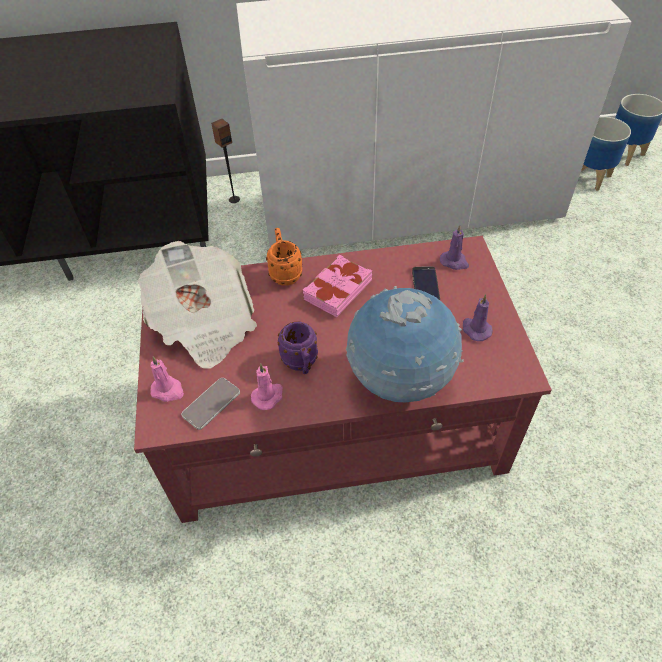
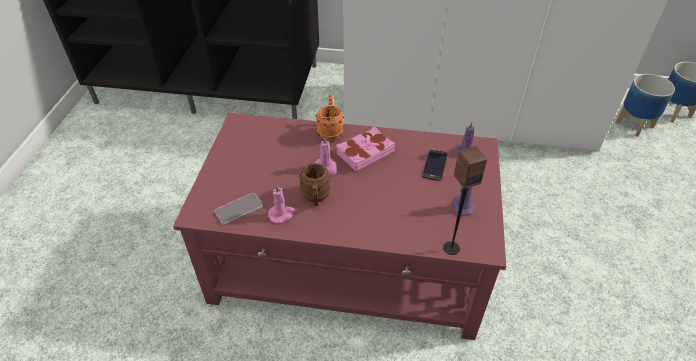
camera: 15 degrees right, 5 degrees down
(168, 390) = (212, 192): pink candle -> pink candle (326, 167)
(204, 323) = (257, 153): newspaper -> none
(234, 199) = (332, 82): speaker -> speaker (451, 248)
(301, 364) = (315, 198): purple mug -> brown mug
(400, 381) = (385, 229): globe -> none

